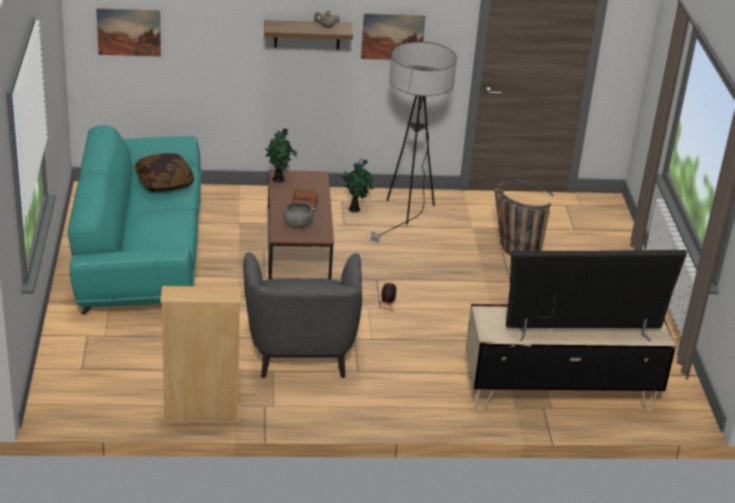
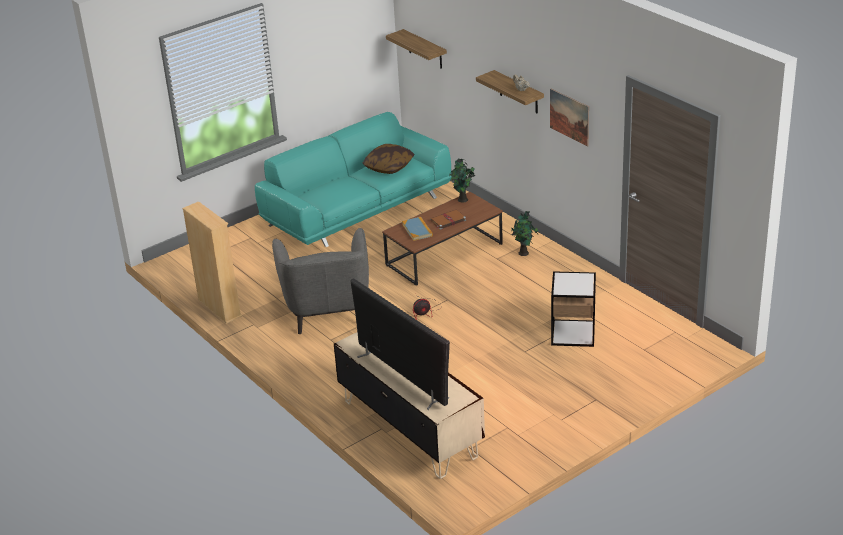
camera: 60 degrees right, 0 degrees up
(129, 32) = (425, 49): picture -> shelf
(298, 224) = (417, 230): grey bowl -> book
(301, 350) = (327, 310): grey armchair -> grey armchair turned 60 degrees counterclockwise
(407, 215) = (548, 275): floor lamp -> none
(511, 247) = (573, 333): basket -> side table

